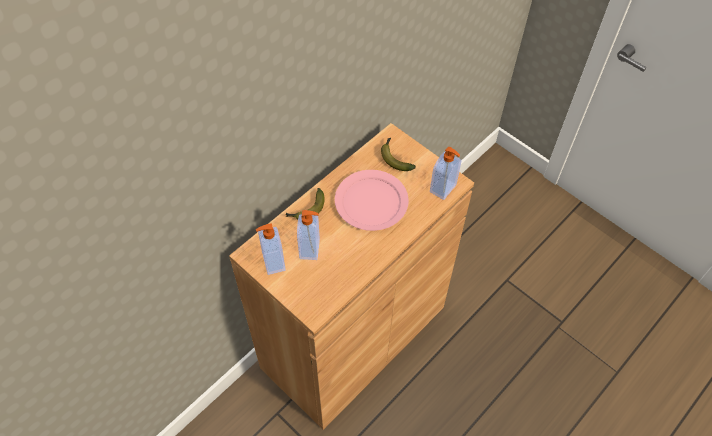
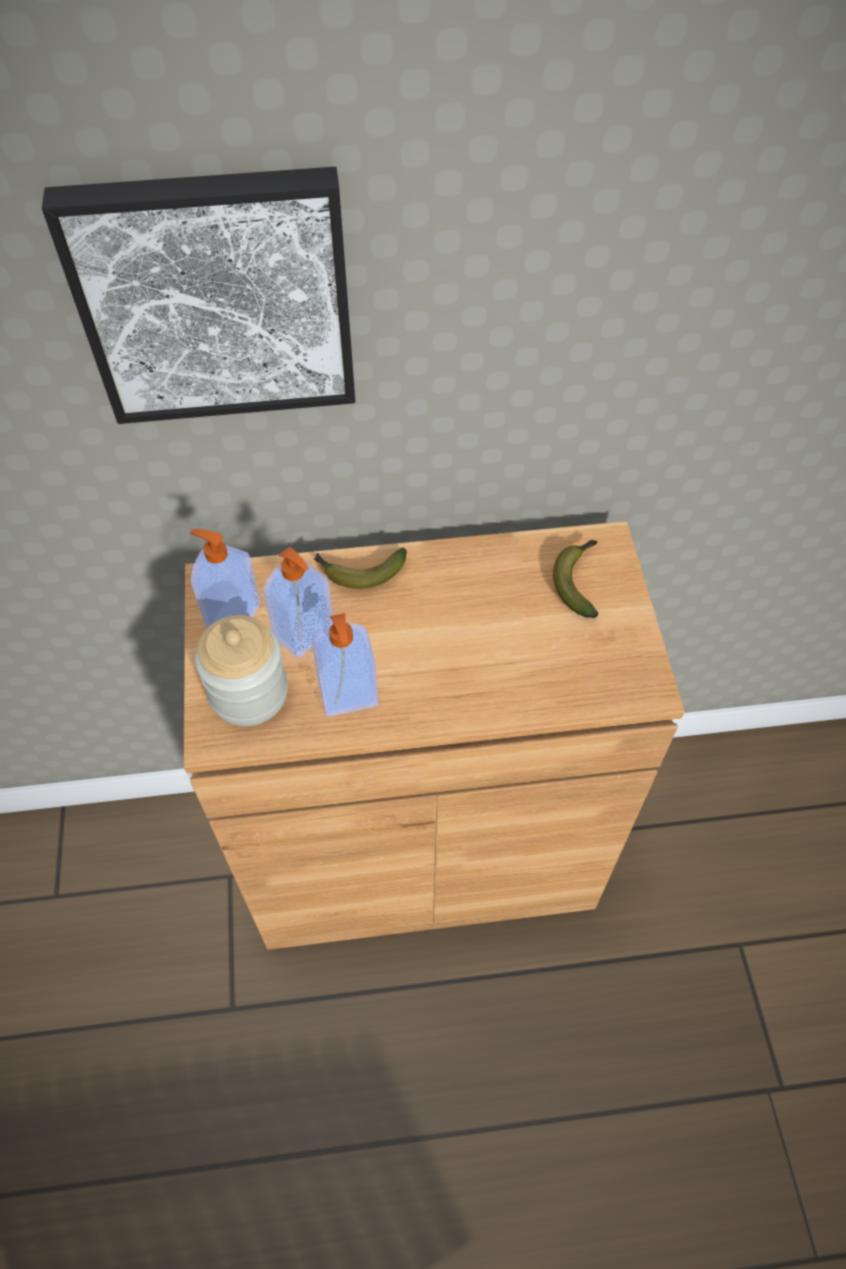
camera: 40 degrees right, 0 degrees up
(234, 120) = (216, 296): none -> picture
(311, 286) = (249, 693): none -> jar
(371, 201) = (471, 624): pink plate -> none
(443, 189) = (616, 685): soap dispenser -> soap dispenser (349, 698)

